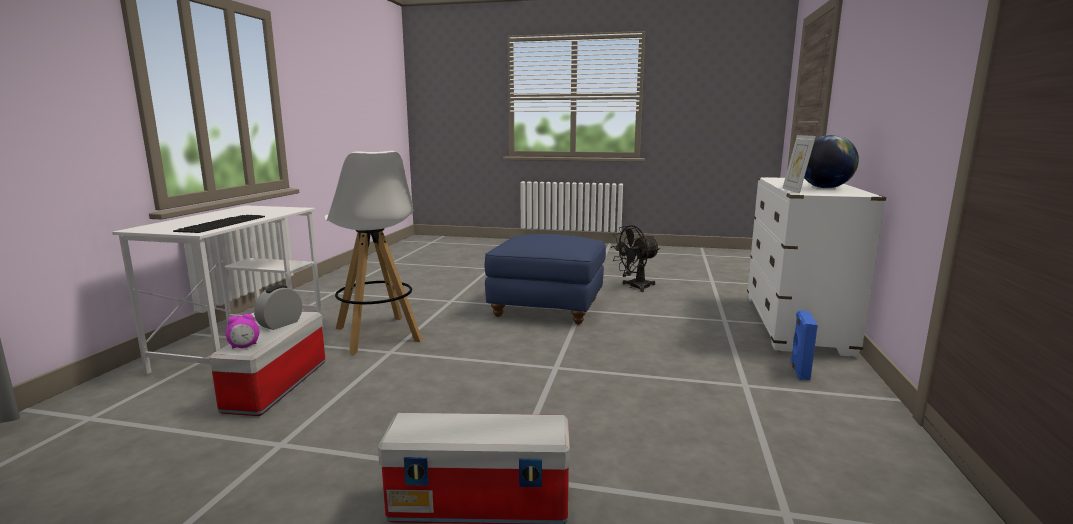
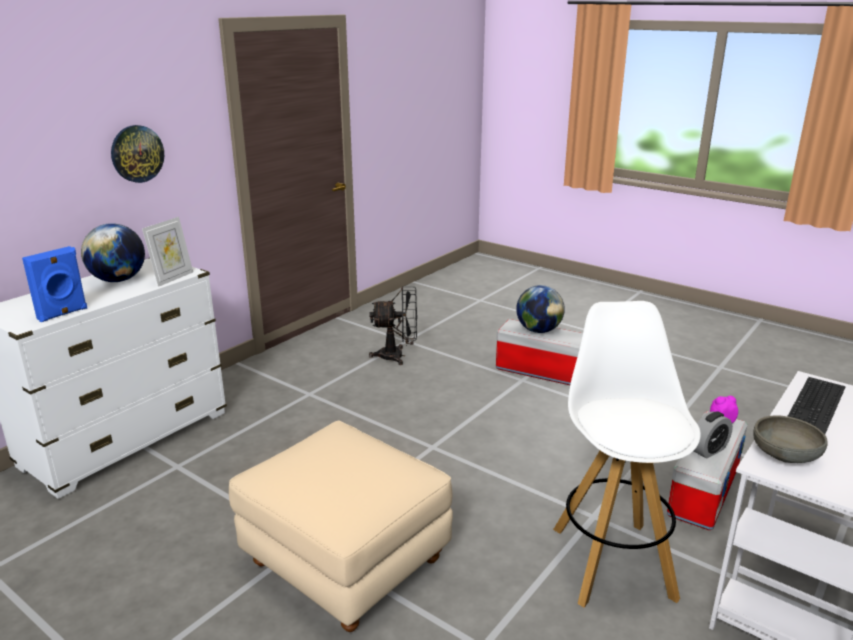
camera: 155 degrees left, 10 degrees up
(279, 211) = (785, 455): none -> grey bowl
(491, 427) = (538, 330): none -> globe
(547, 308) = (345, 562): blue ottoman -> beige ottoman
(634, 287) = (134, 592): black fan -> black fan (398, 356)
(799, 371) = (248, 394): blue speaker -> blue speaker (63, 314)
(906, 78) = (137, 153): none -> wall clock

